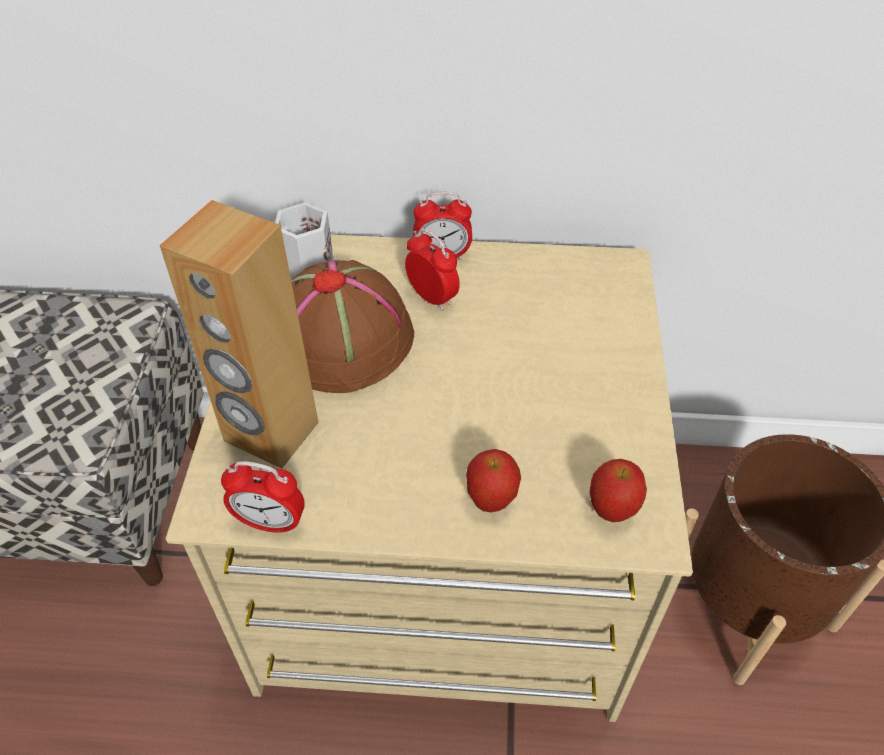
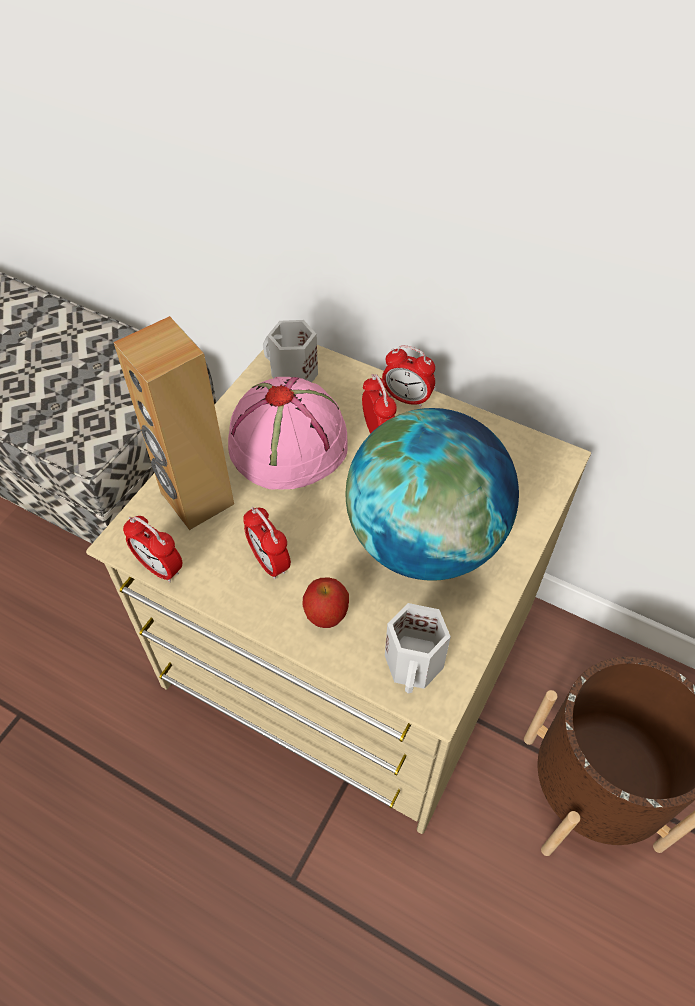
camera: 25 degrees right, 5 degrees up
(343, 338) = (289, 442): brown hat -> pink hat
(395, 468) = (269, 562): none -> alarm clock
(545, 386) = (425, 541): none -> globe
(611, 510) = (415, 664): apple -> white mug

